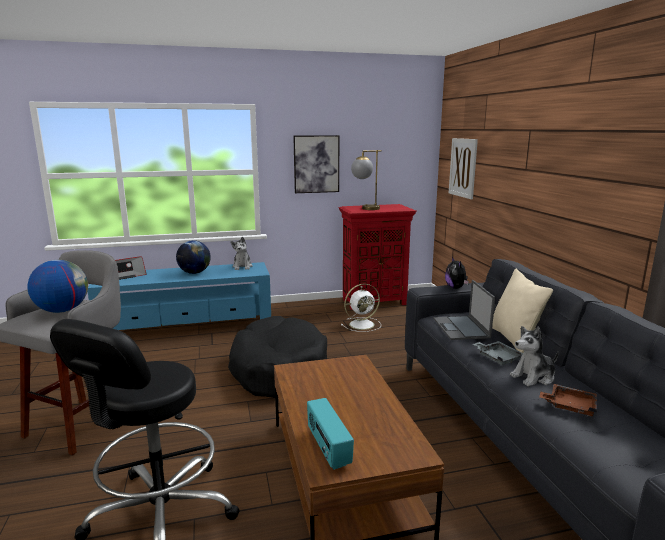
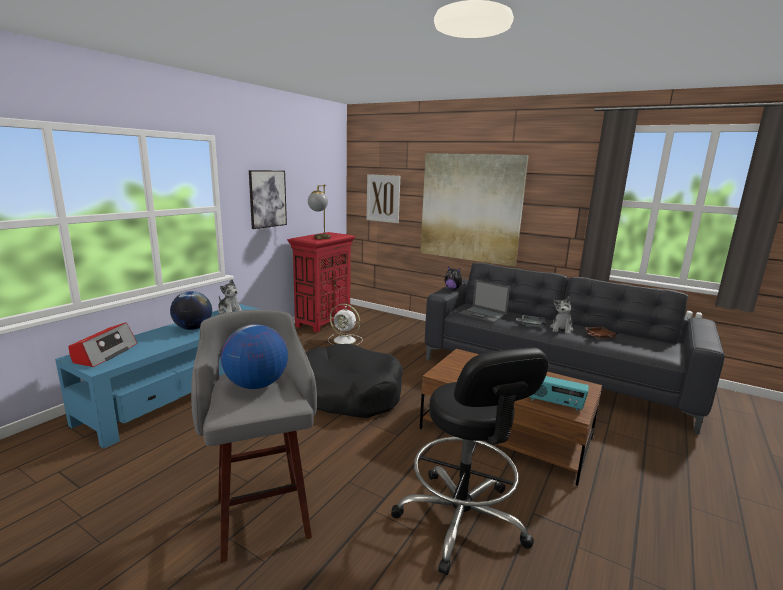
camera: 45 degrees left, 0 degrees up
(362, 324) = (345, 340): white fan -> white fan turned 90 degrees clockwise
(514, 339) = (514, 313): beige pillow -> none
(536, 183) = (470, 208): none -> picture

